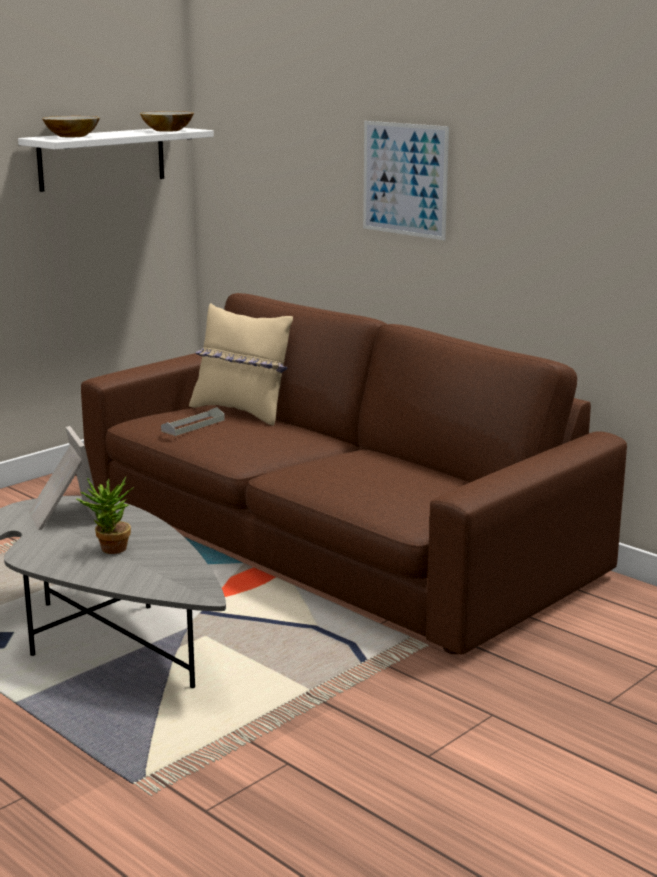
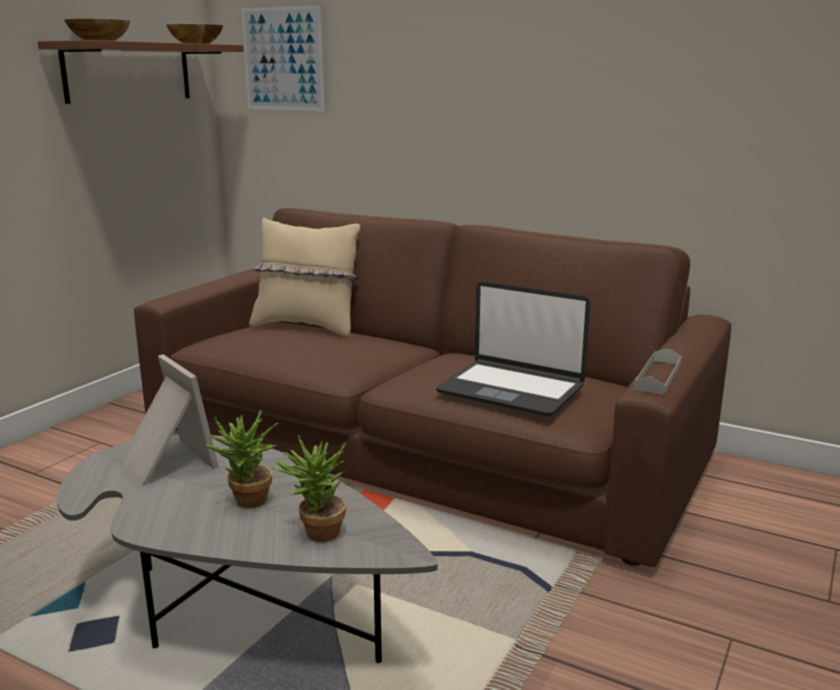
camera: 15 degrees left, 0 degrees up
(102, 158) = (128, 72): white shelf -> brown shelf
(148, 576) = (316, 534): none -> potted plant
(193, 425) = (271, 343): grey tray -> grey tray (658, 376)
(376, 485) = (511, 389): none -> laptop
(404, 179) = (466, 79): picture -> picture (283, 59)

